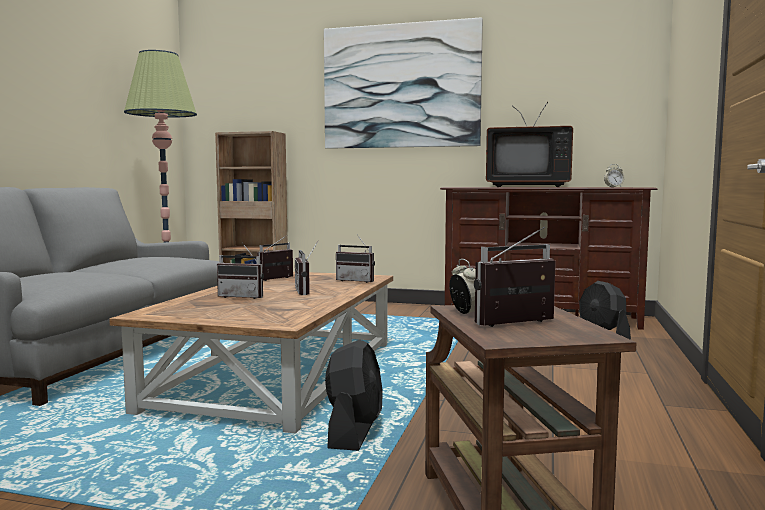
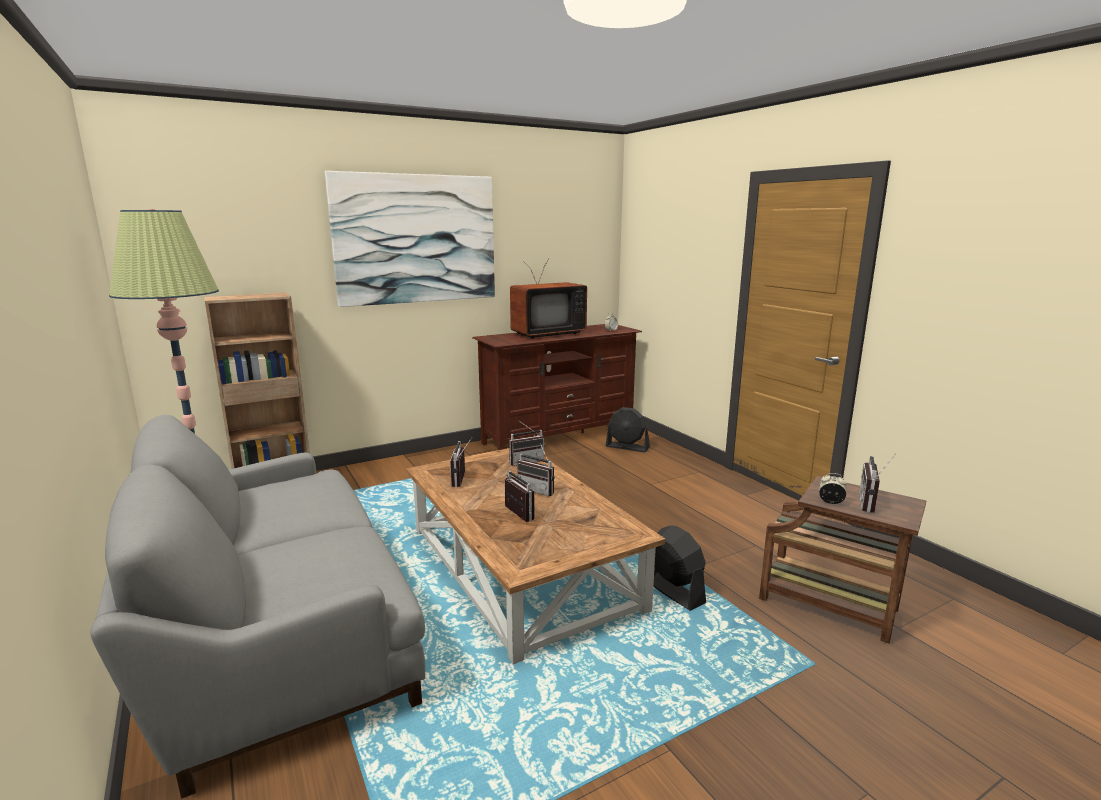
camera: 45 degrees left, 10 degrees up
(243, 296) = (514, 515): radio -> radio turned 90 degrees counterclockwise

